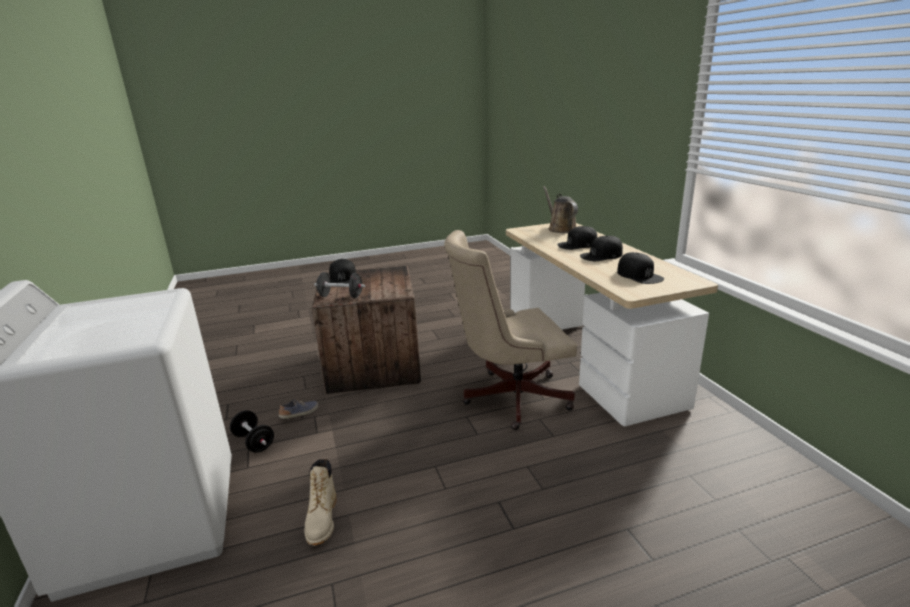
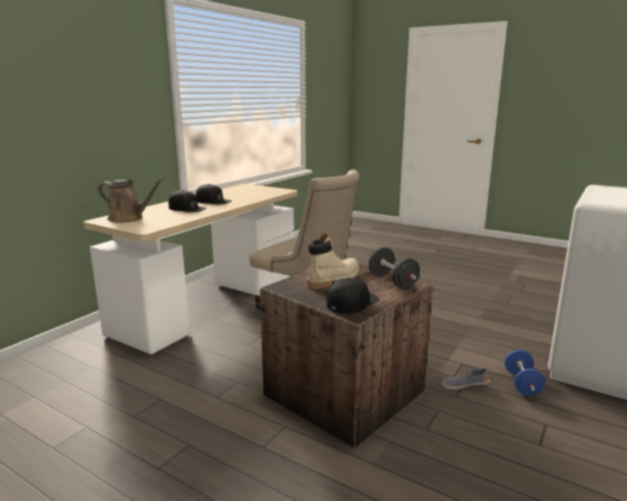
camera: 130 degrees left, 5 degrees down
(254, 442) = (522, 384): black dumbbell -> blue dumbbell
(322, 520) = (495, 321): beige boot -> beige boot (334, 279)
(560, 229) = (128, 218): brown watering can -> brown watering can turned 105 degrees counterclockwise
(639, 275) = (249, 192): black cap -> none

